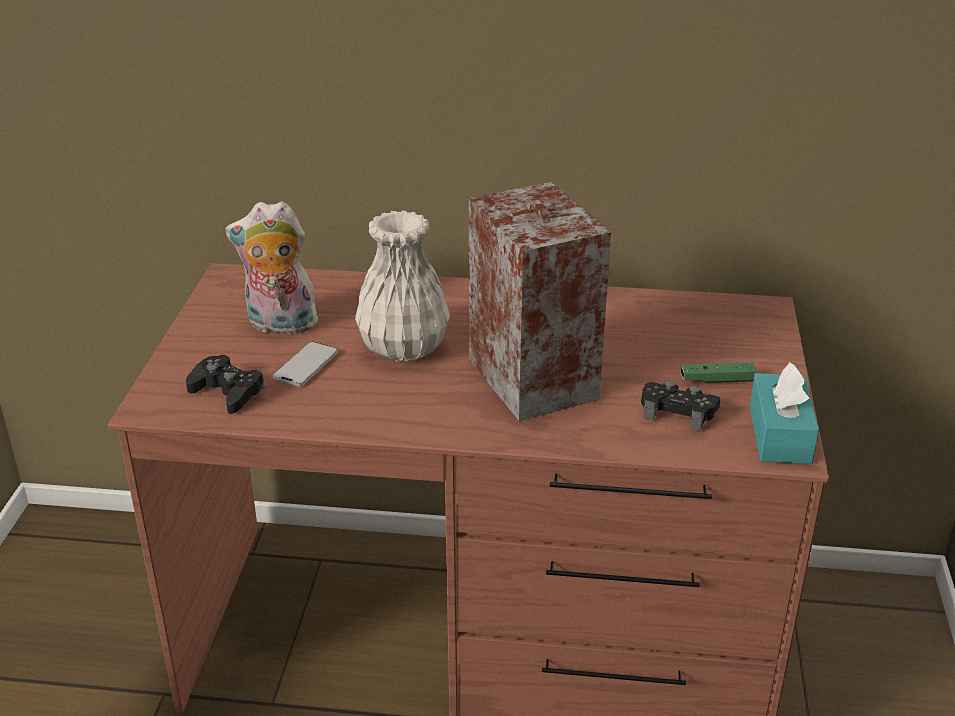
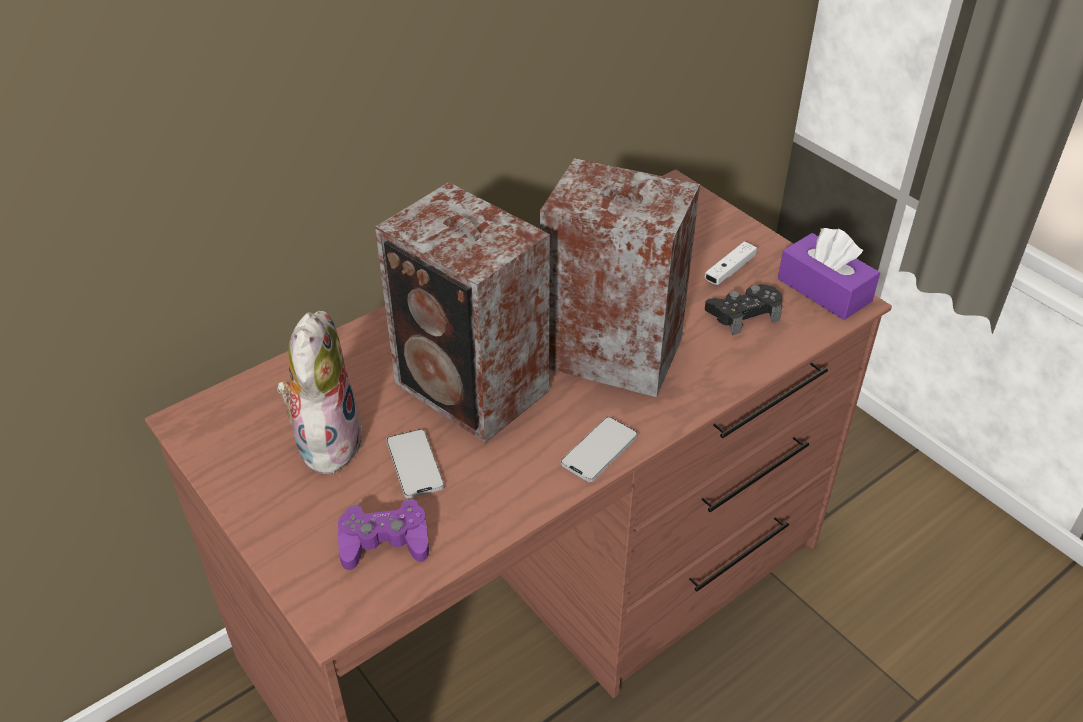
camera: 45 degrees left, 10 degrees up
(227, 392) = (384, 542): black game controller -> purple game controller
(279, 325) = (326, 440): plush toy -> plush toy turned 135 degrees clockwise
(405, 348) = (473, 390): white vase -> speaker
(427, 425) = (599, 450): none -> phone
(717, 380) = (729, 270): green game controller -> white game controller
(780, 434) = (824, 290): turquoise tissue box -> purple tissue box

